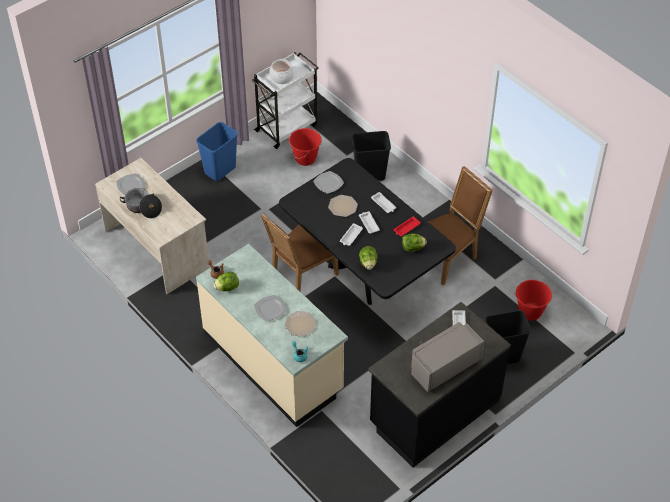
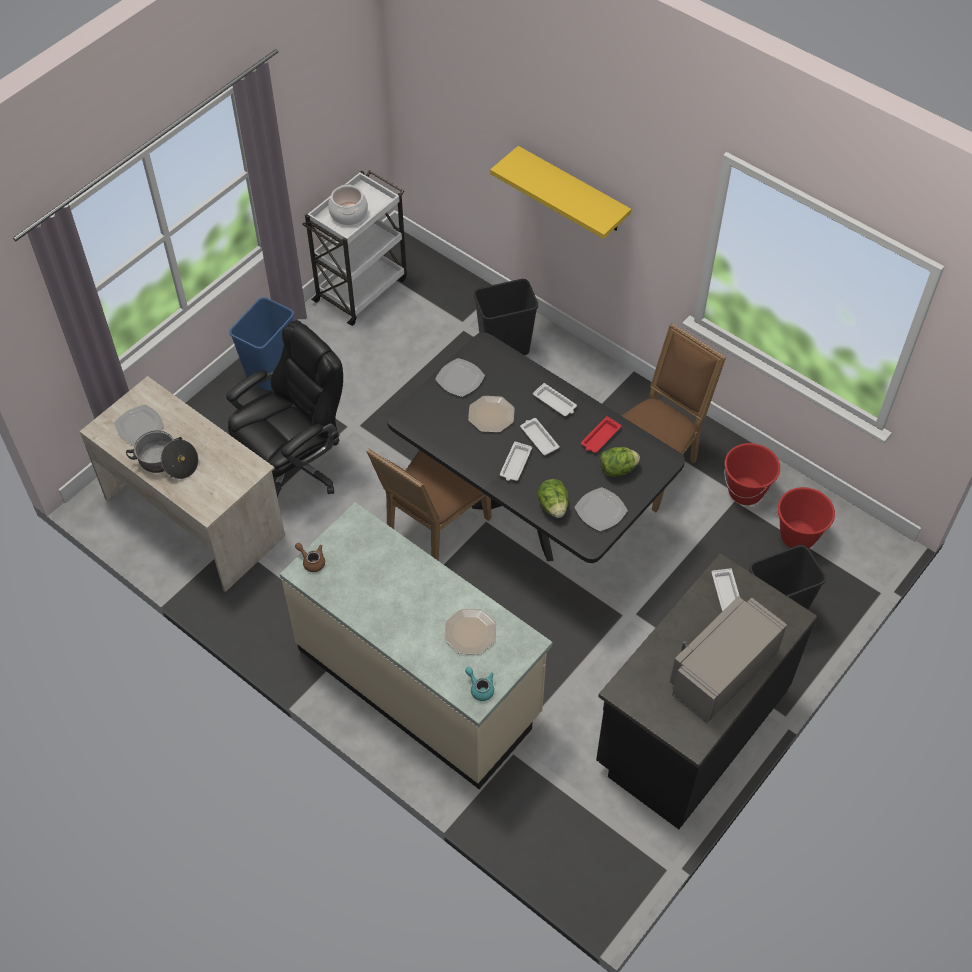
camera: 10 degrees left, 5 degrees up
(223, 227) = (294, 465): none -> black office chair
(227, 287) = (336, 585): lettuce -> none
(270, 309) = (415, 612): plate -> plate (601, 510)
(305, 158) = (400, 335): red bucket -> red bucket (745, 491)
(416, 77) = (572, 190): none -> yellow shelf

